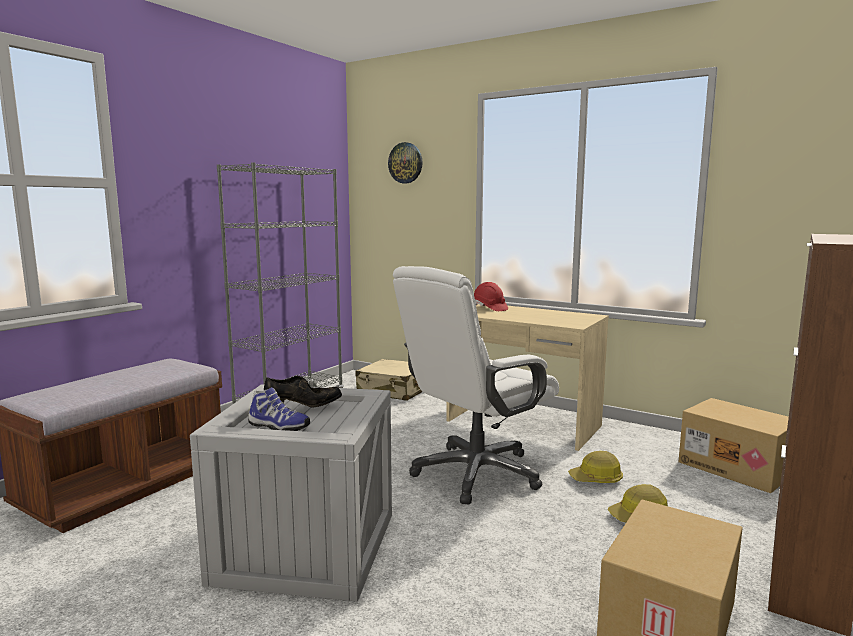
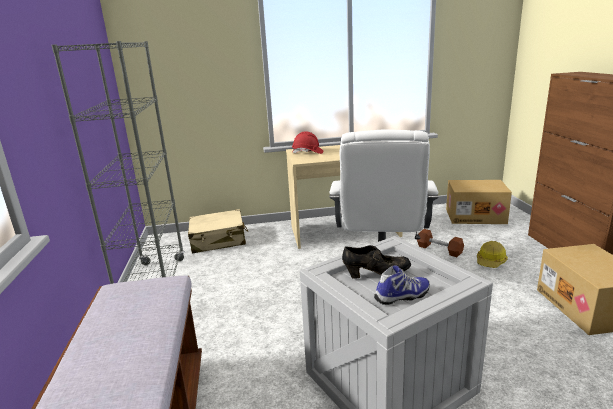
camera: 40 degrees left, 10 degrees up
(304, 409) = (376, 275): black shoe -> black shoe turned 60 degrees clockwise
(405, 163) = (182, 31): wall clock -> none
(596, 479) = (439, 250): hard hat -> brown dumbbell

